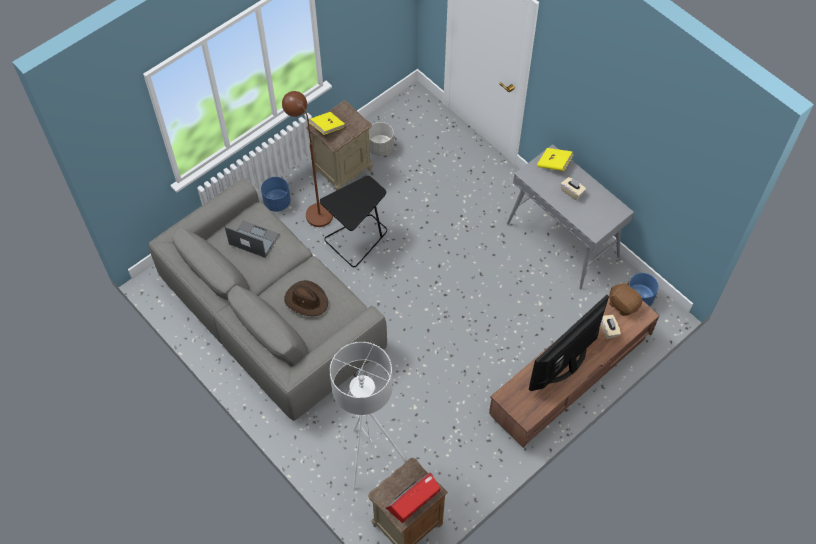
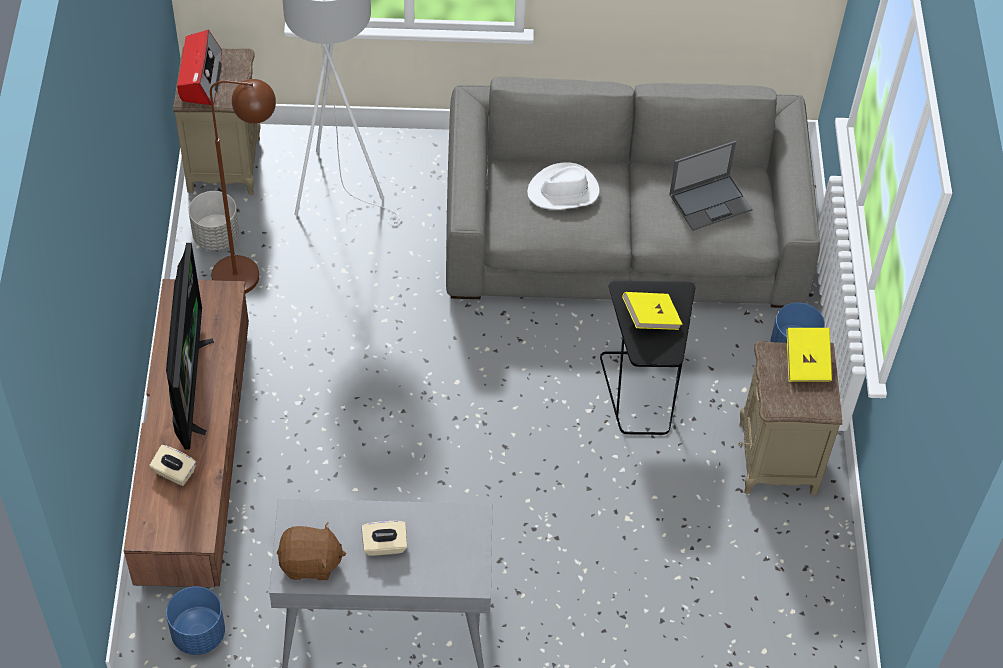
camera: 130 degrees right, 5 degrees down
(306, 300) = (564, 191): brown hat -> white hat
(314, 210) = (739, 379): brown floor lamp -> brown floor lamp (250, 279)
(380, 147) = (778, 536): grey planter -> grey planter (216, 237)
(554, 164) = (453, 567): yellow book -> yellow book (650, 318)
(623, 304) = (186, 523): brown plush toy -> brown plush toy (310, 563)

